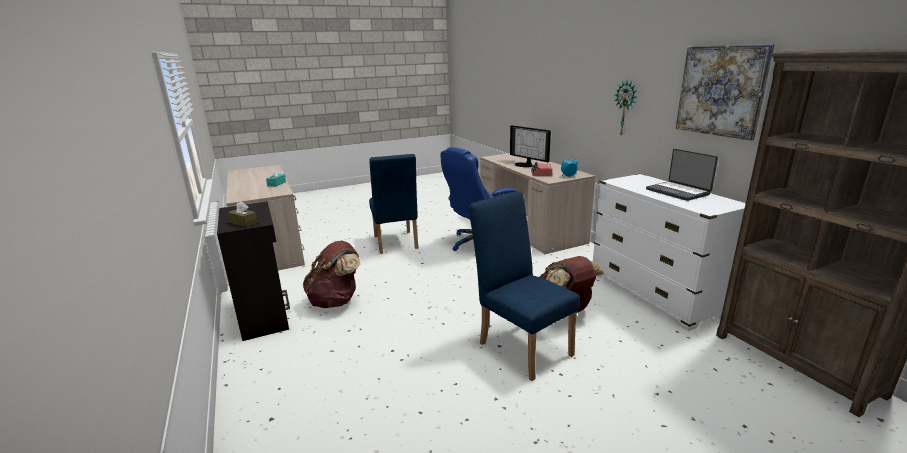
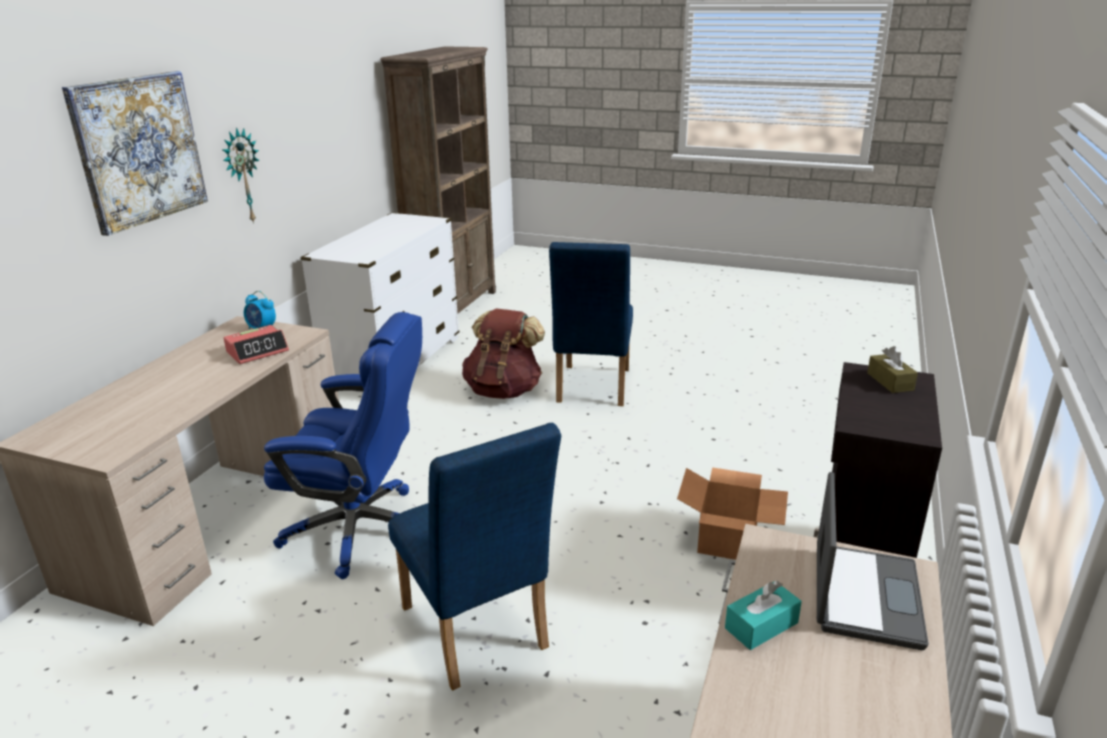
camera: 135 degrees left, 5 degrees up
(336, 301) = (727, 539): brown backpack -> cardboard box
(395, 244) = (477, 635): blue chair -> blue chair turned 120 degrees clockwise
(525, 164) = (182, 386): monitor -> none
(678, 192) = (377, 233): laptop -> laptop (863, 595)
(721, 91) = (334, 112): picture -> picture (139, 150)

